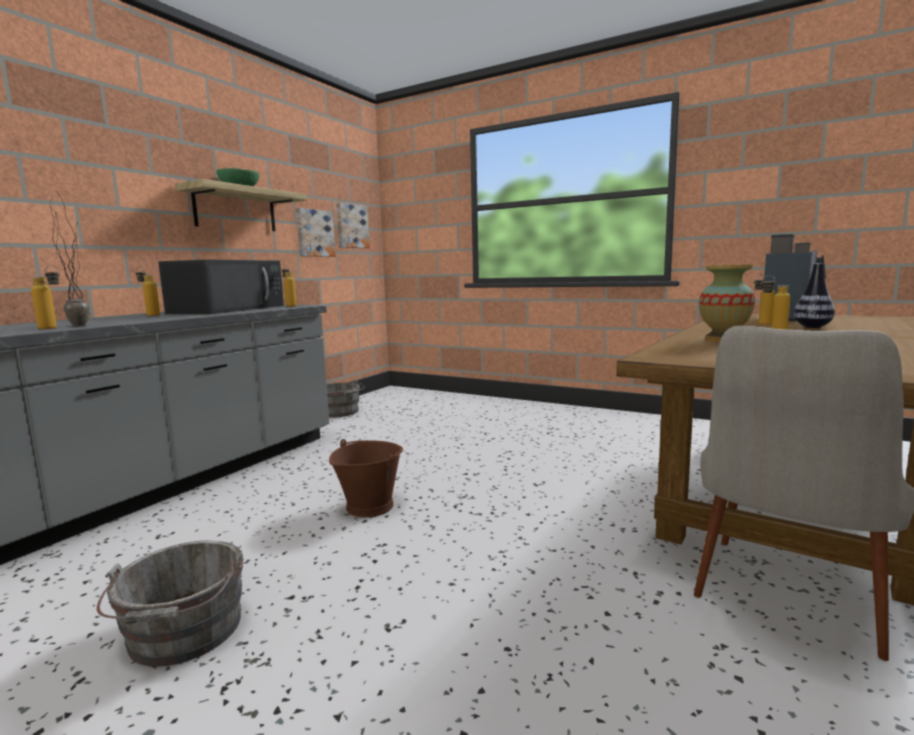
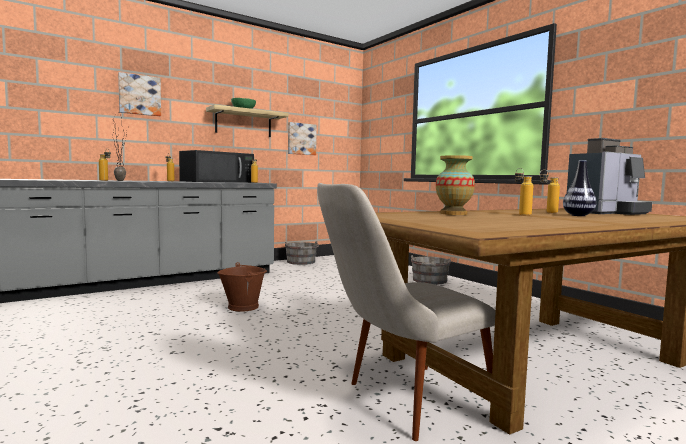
camera: 25 degrees right, 5 degrees down
(184, 634) = (93, 333): grey bucket -> grey bucket (429, 281)
(351, 226) = (333, 135): picture -> picture (139, 95)

